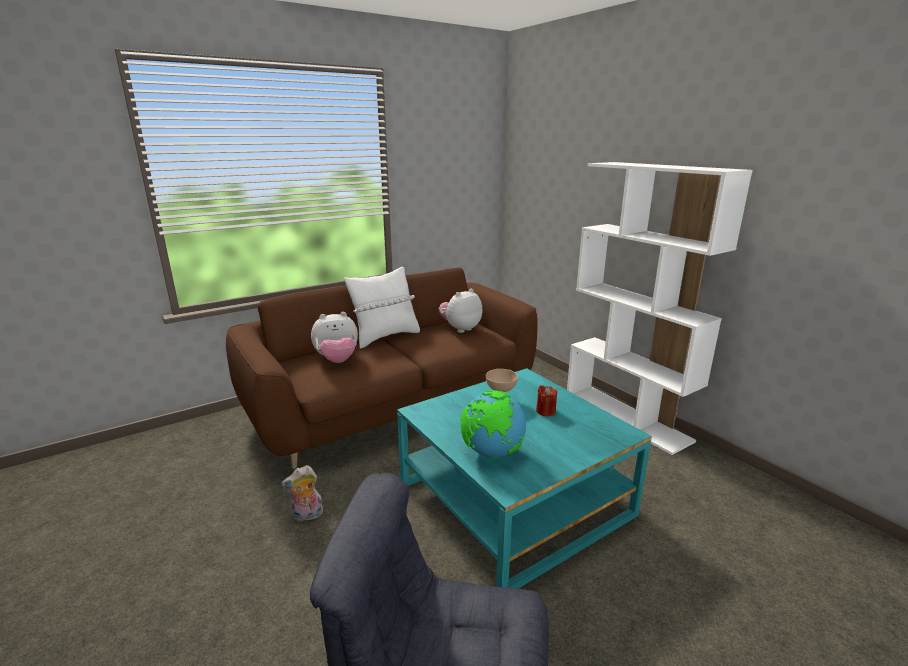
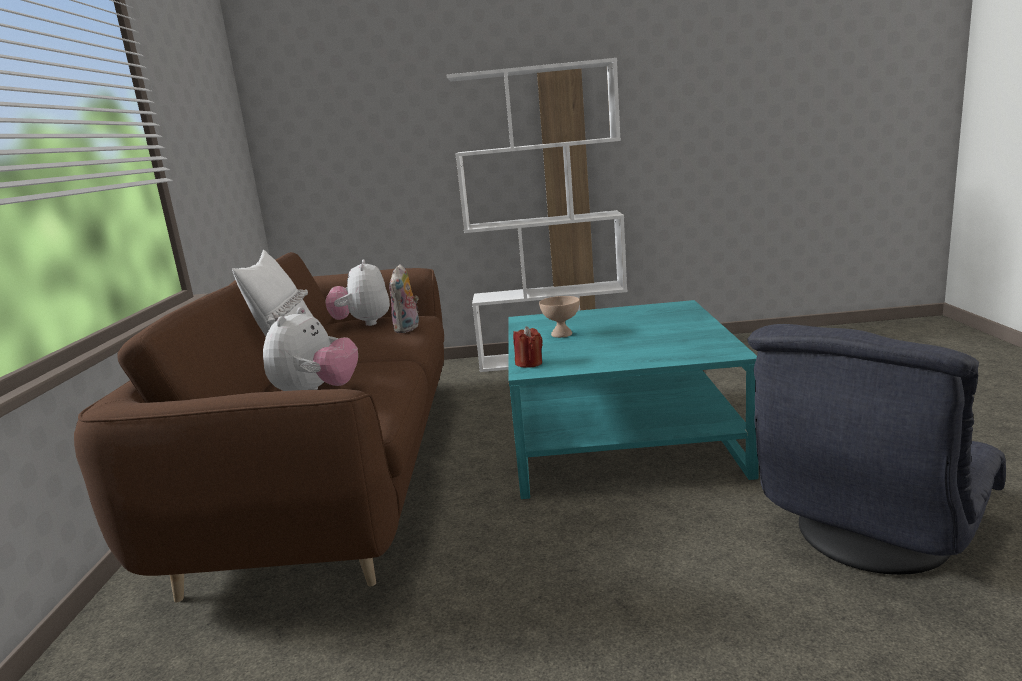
camera: 55 degrees left, 5 degrees down
(307, 516) = (509, 586): plush toy -> plush toy (408, 329)
(492, 453) = (662, 350): globe -> none
(545, 411) = (609, 322): red candle -> red candle (529, 363)

